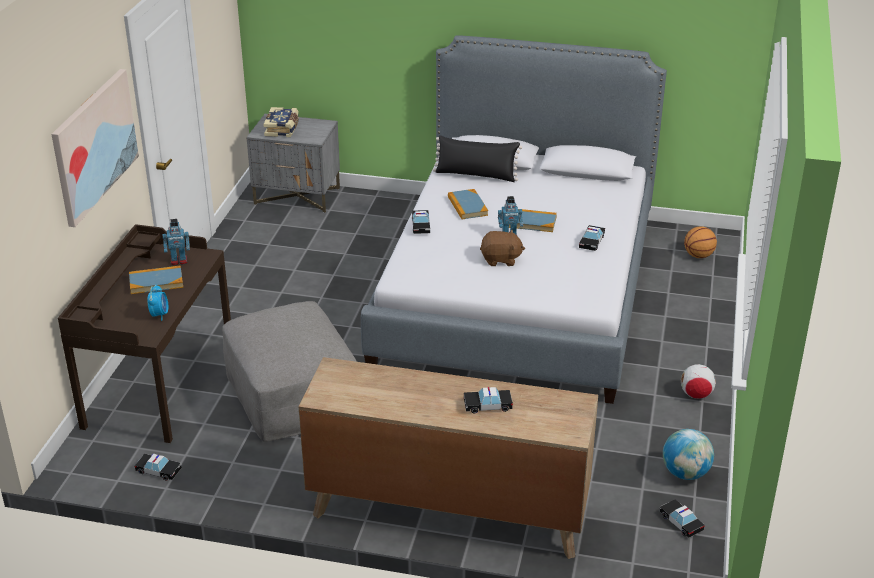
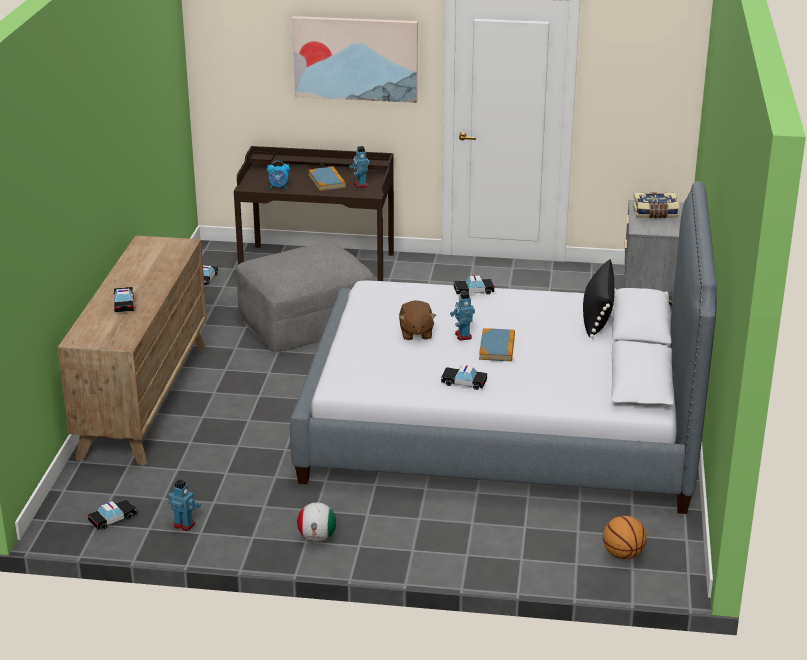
camera: 85 degrees right, 5 degrees down
(467, 206) = (521, 312): book -> none
(685, 473) = (184, 524): globe -> toy robot

